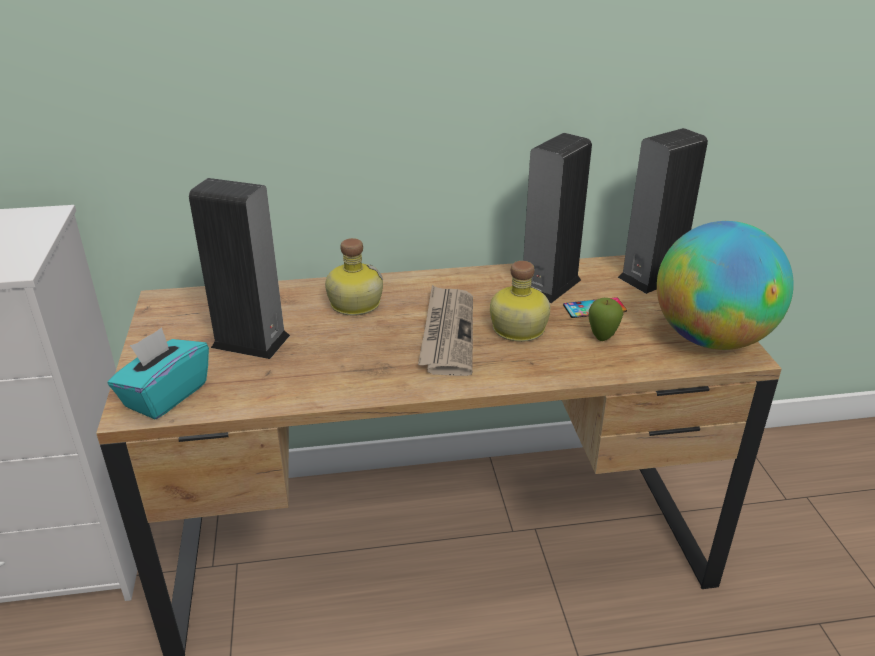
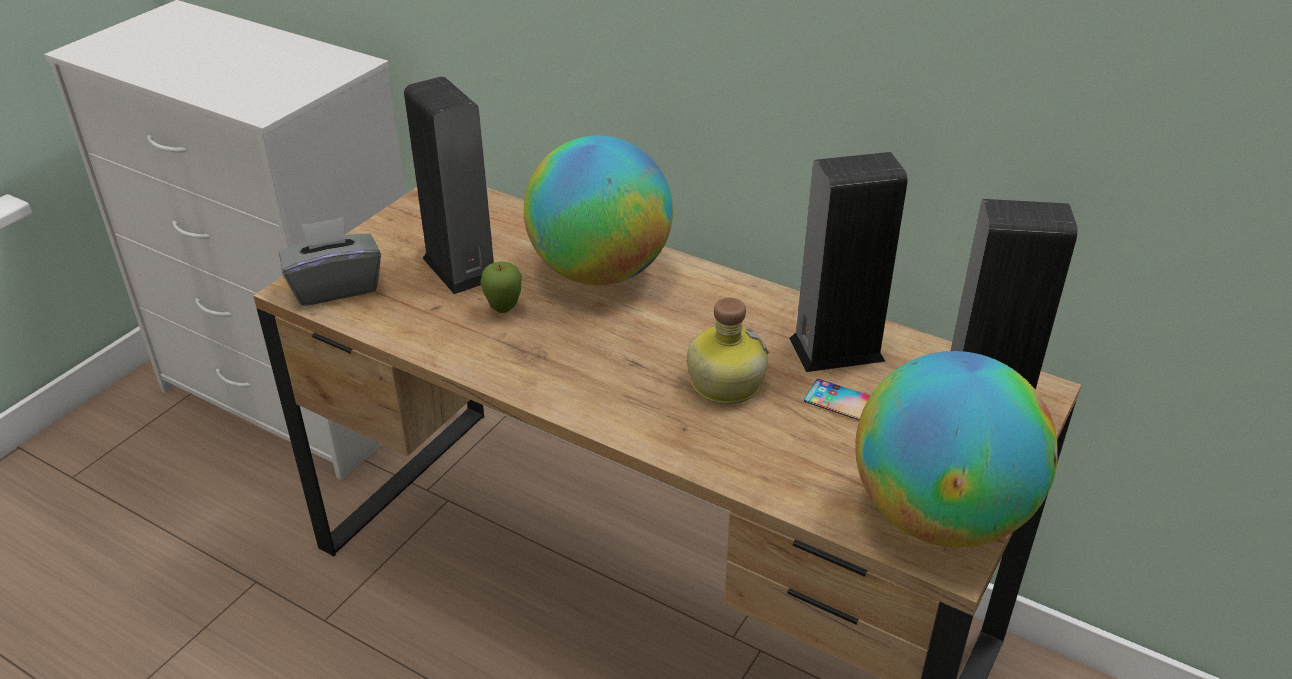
camera: 40 degrees right, 5 degrees up
(165, 395) = (335, 287): turquoise tissue box -> grey tissue box
(353, 303) = (600, 272): bottle -> globe
(447, 333) = (645, 350): newspaper -> none
(602, 338) = (803, 443): apple -> apple (504, 310)

